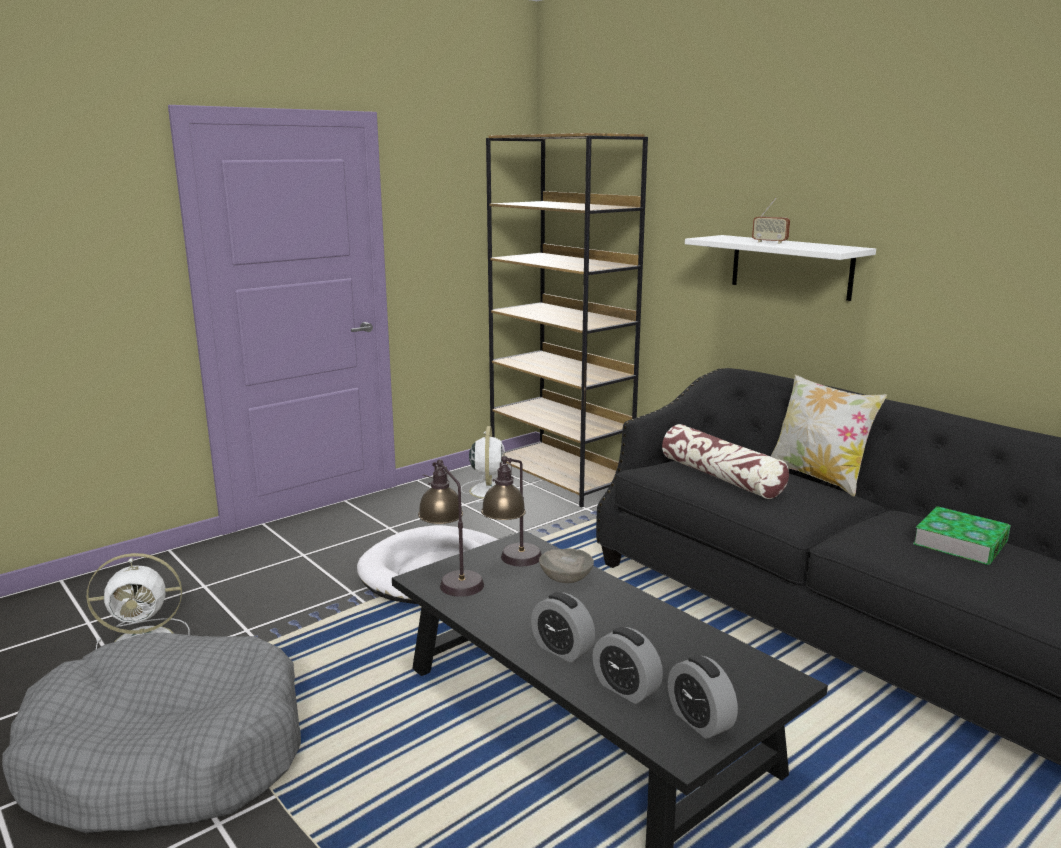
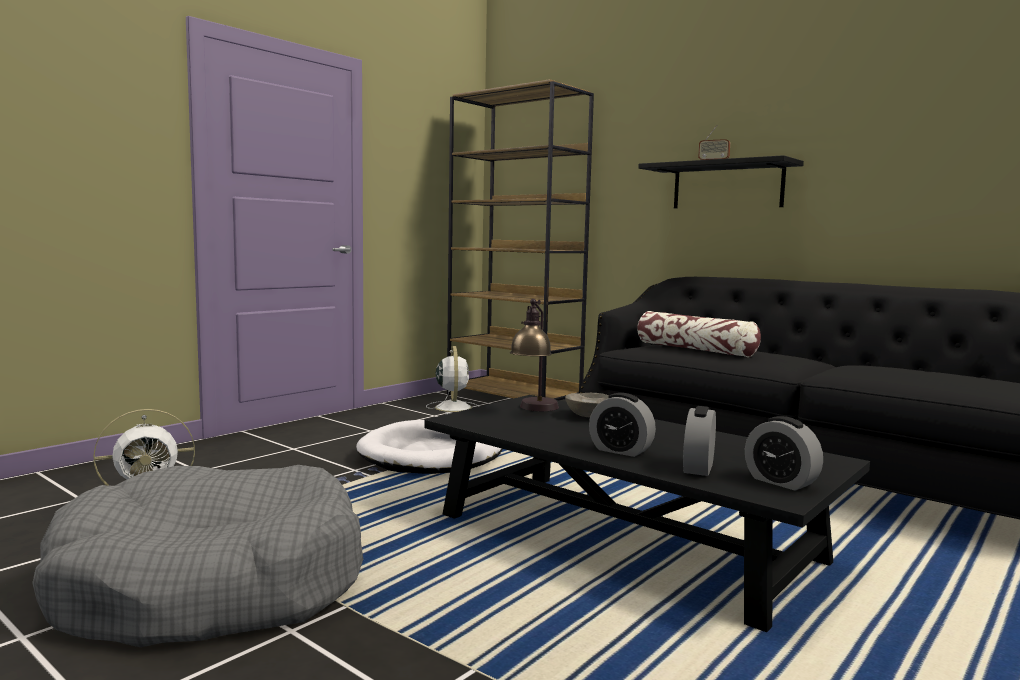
camera: 10 degrees left, 10 degrees down
(451, 579) = (483, 418): table lamp -> none
(626, 689) = (698, 468): alarm clock -> alarm clock turned 75 degrees clockwise
(791, 266) = (727, 186): white shelf -> black shelf
(818, 477) = (772, 351): pillow -> none
(960, 542) = (923, 371): book -> none

